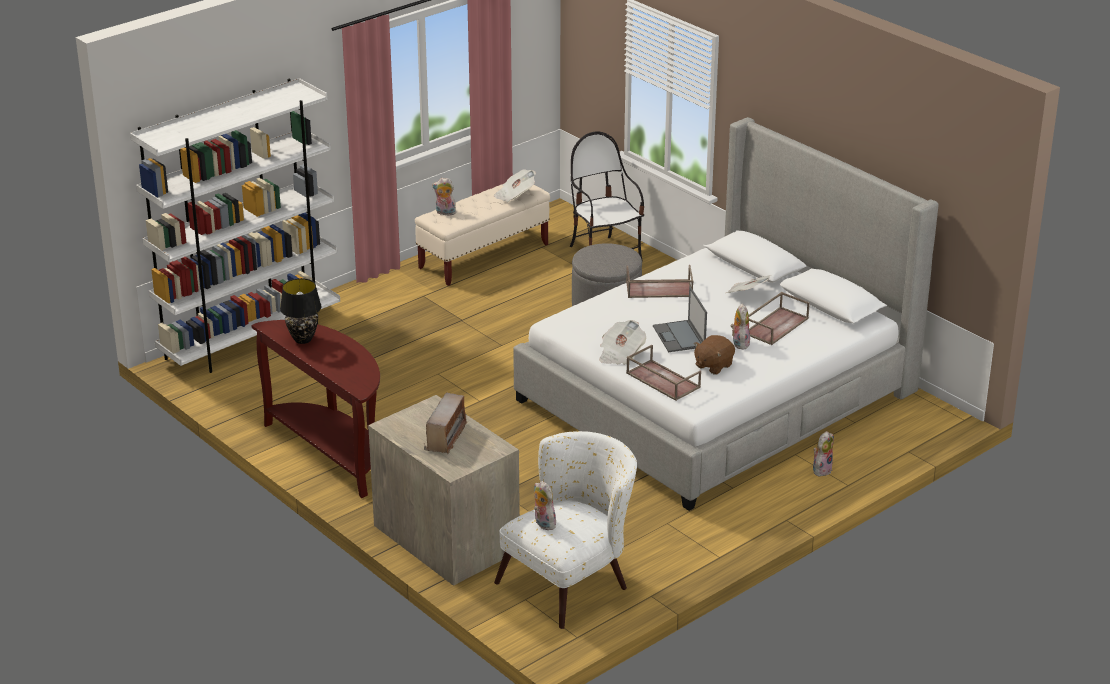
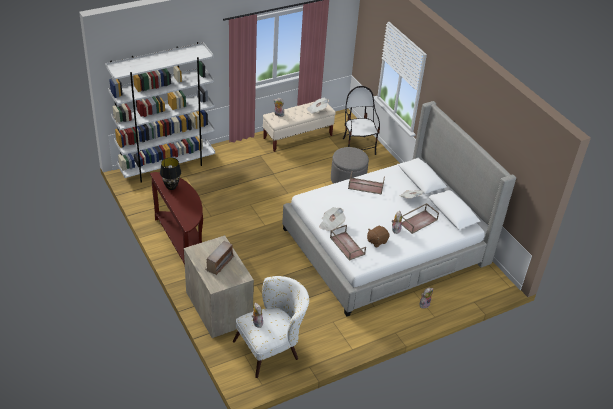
camera: 10 degrees right, 10 degrees up
(679, 337) = (365, 219): laptop -> none

